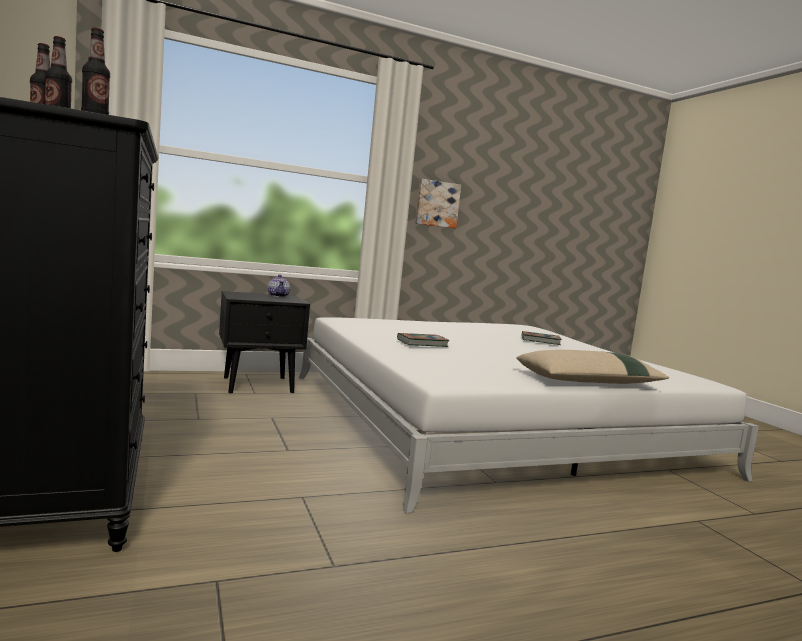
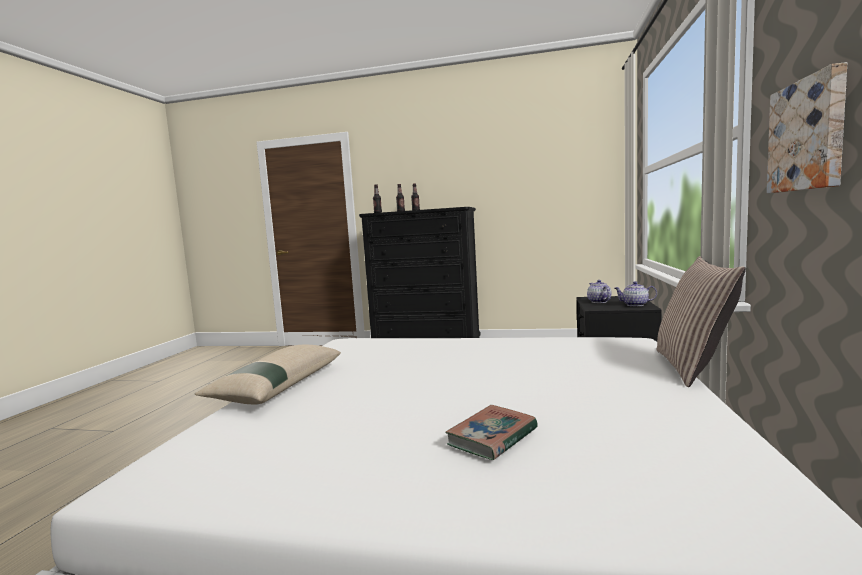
camera: 125 degrees right, 0 degrees up
(262, 298) = (599, 301): none -> teapot
(392, 318) = (693, 367): none -> pillow
(422, 343) = (463, 351): book -> none

